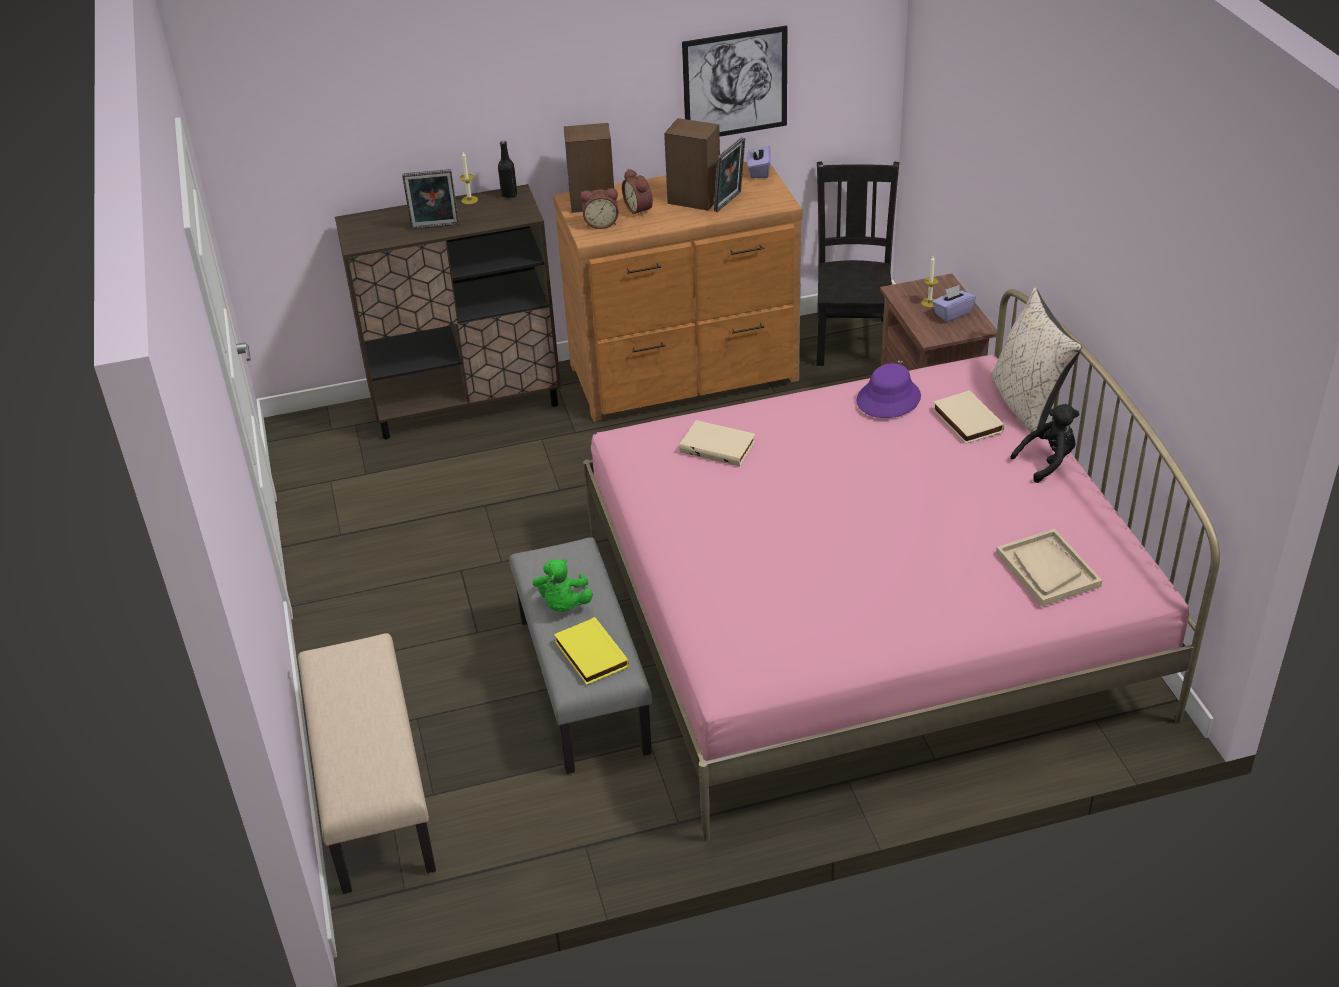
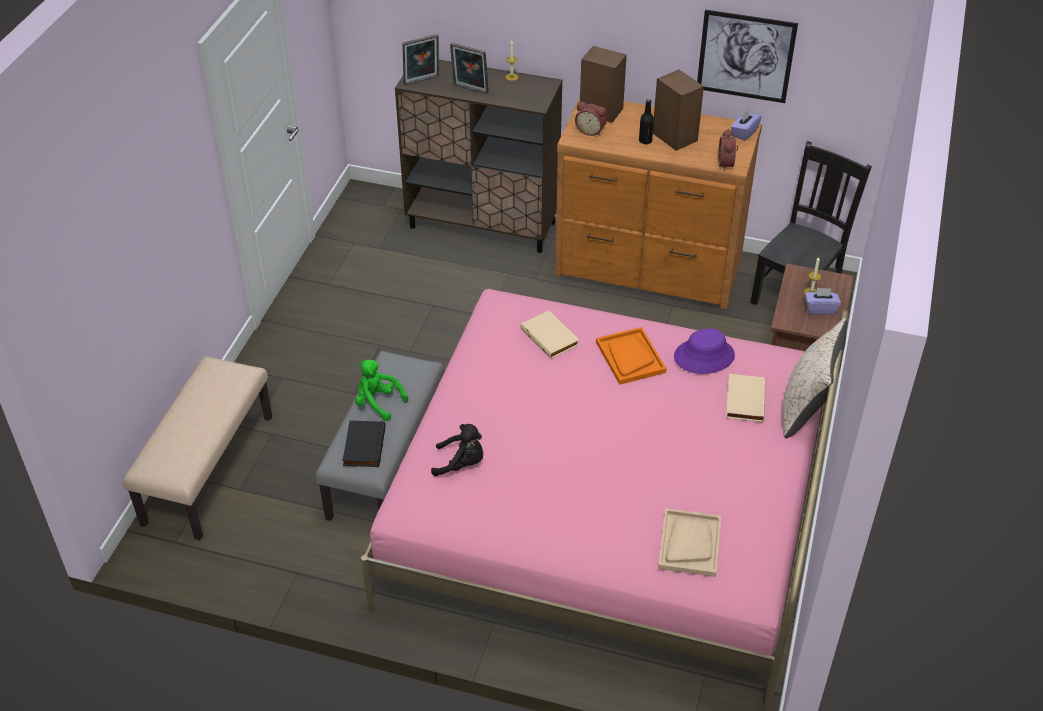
camera: 30 degrees right, 5 degrees up
(509, 195) = (541, 83): black bottle -> black bottle (645, 141)
(564, 605) = (378, 403): green plush toy -> green plush toy turned 90 degrees clockwise
(589, 655) = (363, 446): yellow book -> black book
(640, 209) = (628, 130): alarm clock -> alarm clock (727, 163)
(730, 202) = (698, 150): picture frame -> picture frame (422, 81)
(818, 430) = (630, 357): none -> orange tray
(1047, 462) = (773, 461): black plush toy -> black plush toy (461, 463)

